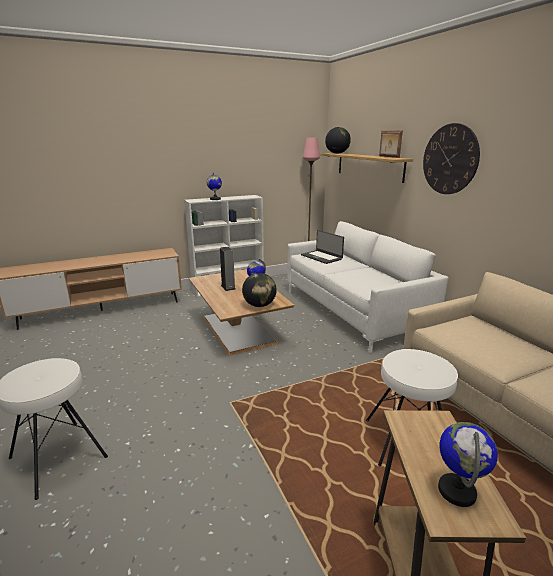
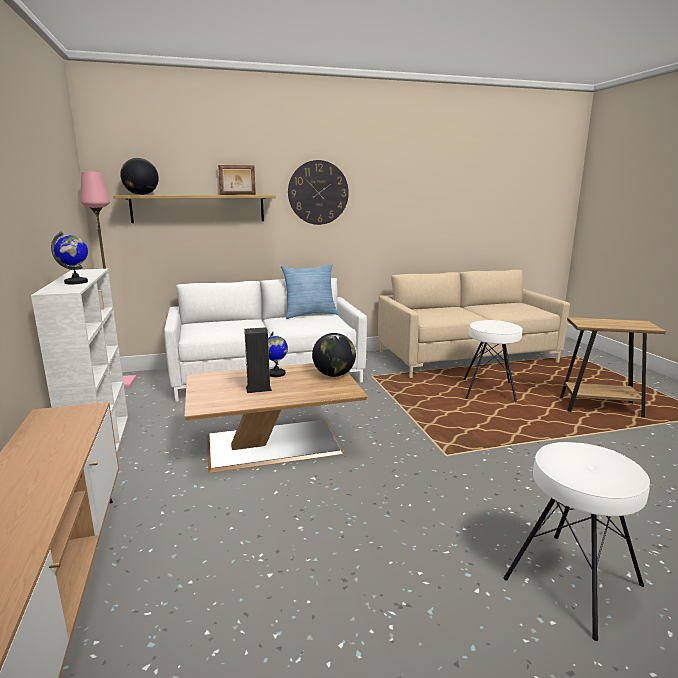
camera: 80 degrees left, 5 degrees down
(321, 257) = (218, 328): laptop -> none
(391, 277) = (309, 314): none -> pillow
(457, 491) = (633, 324): globe -> none

